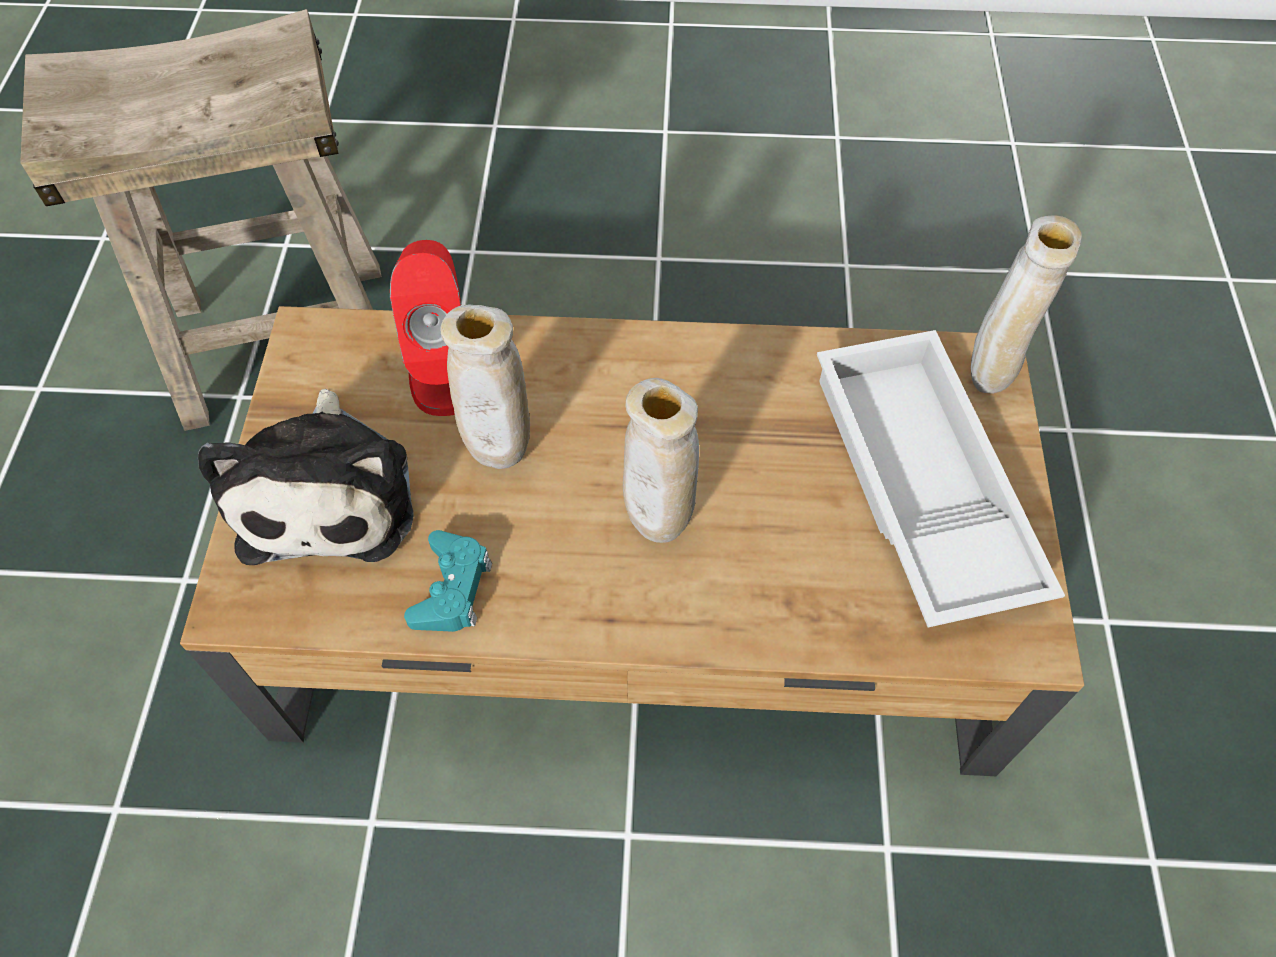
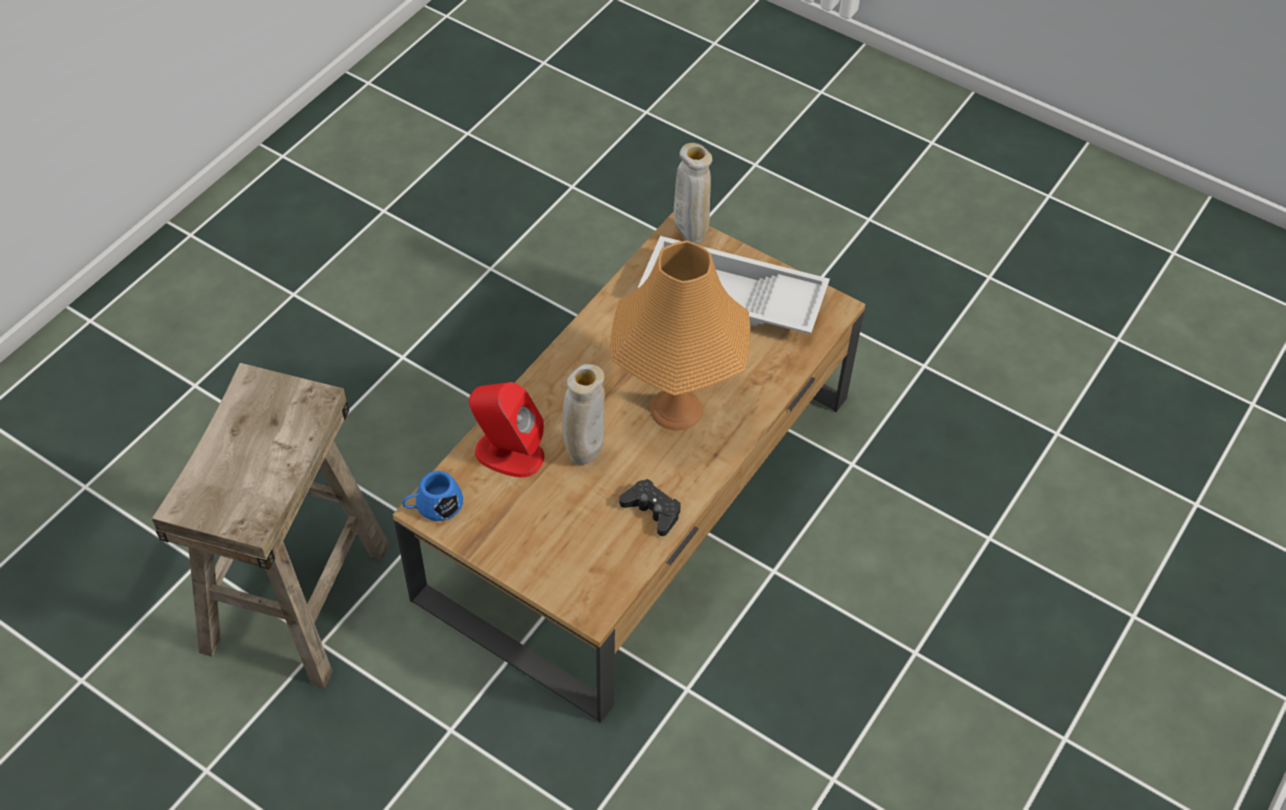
camera: 60 degrees left, 5 degrees down
(313, 338) = (433, 506): none -> blue mug
(329, 492) = (552, 540): plush toy -> none
(452, 589) = (652, 510): turquoise game controller -> black game controller
(658, 524) = (676, 409): beige vase -> orange table lamp

